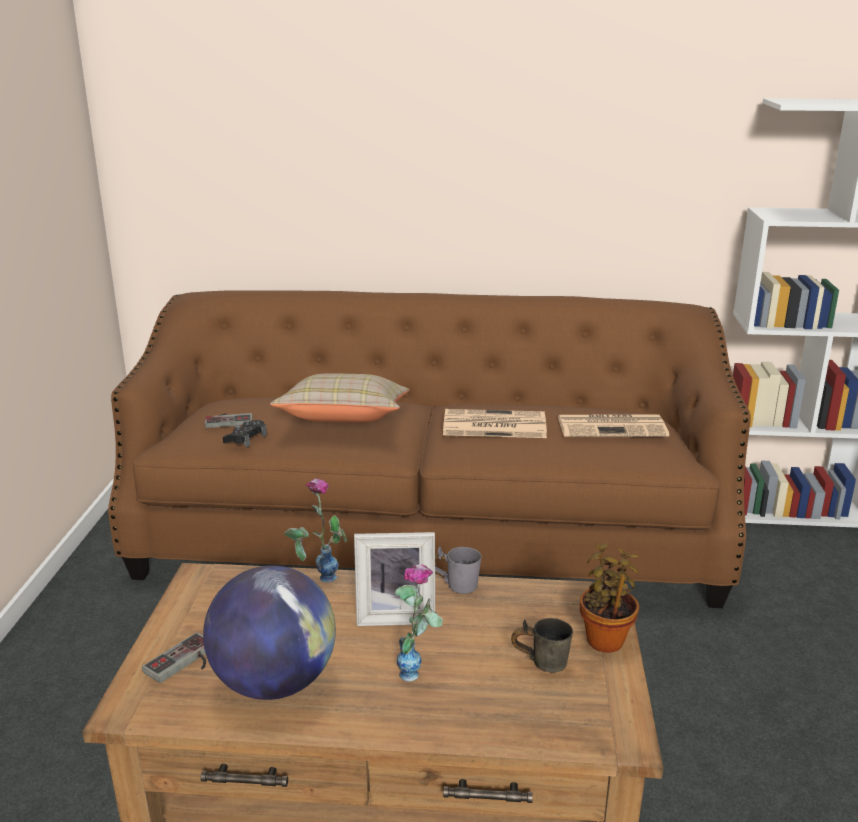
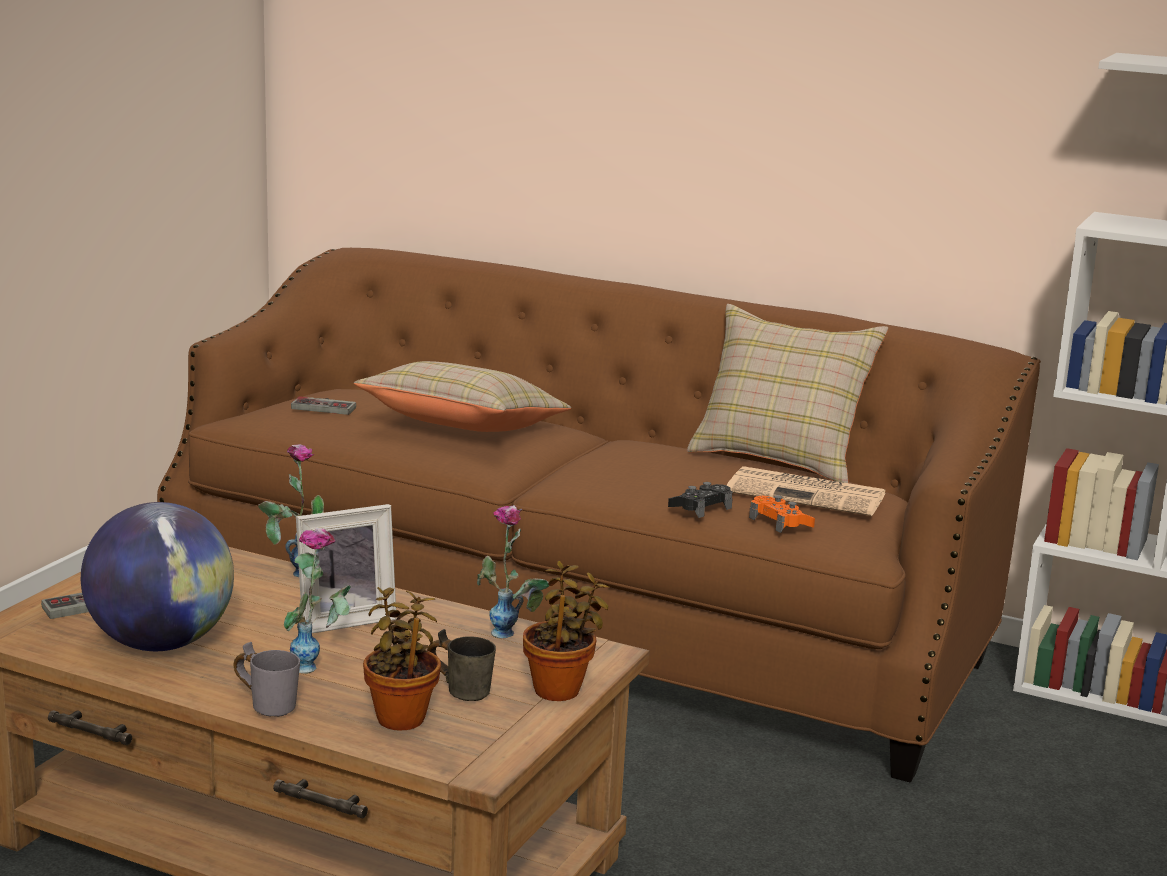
camera: 20 degrees right, 5 degrees down
(246, 438) = (327, 427): black game controller -> black game controller (701, 507)
(395, 615) = (344, 619): picture frame -> picture frame turned 45 degrees counterclockwise
(456, 584) = (441, 609): grey mug -> grey mug (270, 704)
(492, 425) = (646, 465): newspaper -> none
(522, 703) = (401, 716): none -> potted plant
(530, 601) = (511, 640): none -> vase
(562, 400) = (780, 457): none -> beige pillow
(619, 454) = (780, 522): none -> orange game controller

